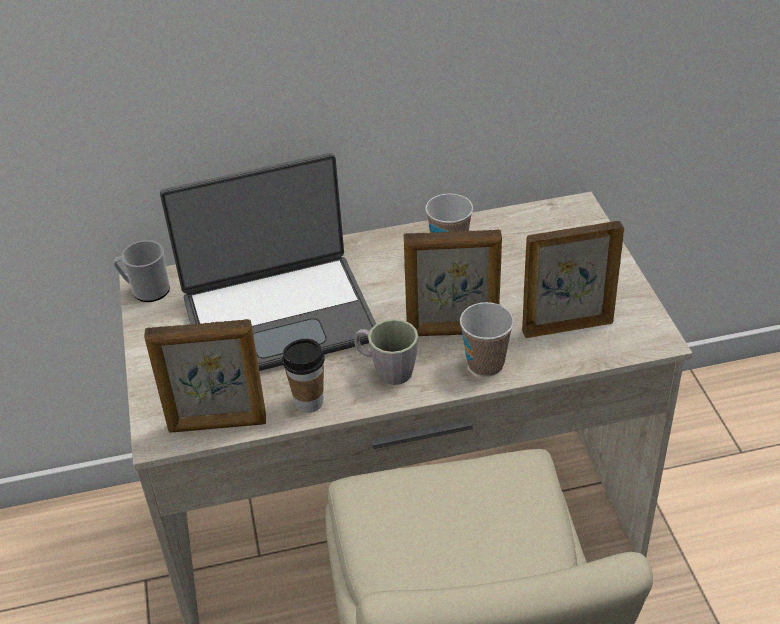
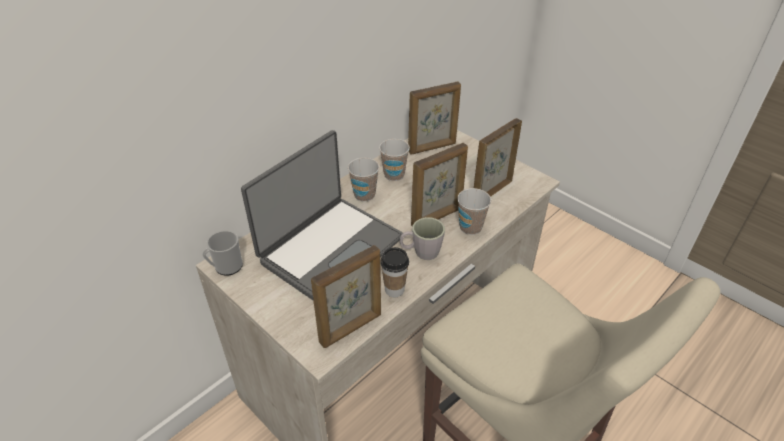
camera: 35 degrees left, 0 degrees up
(384, 263) = (364, 195): none -> cup
(541, 230) = (432, 148): none -> picture frame

